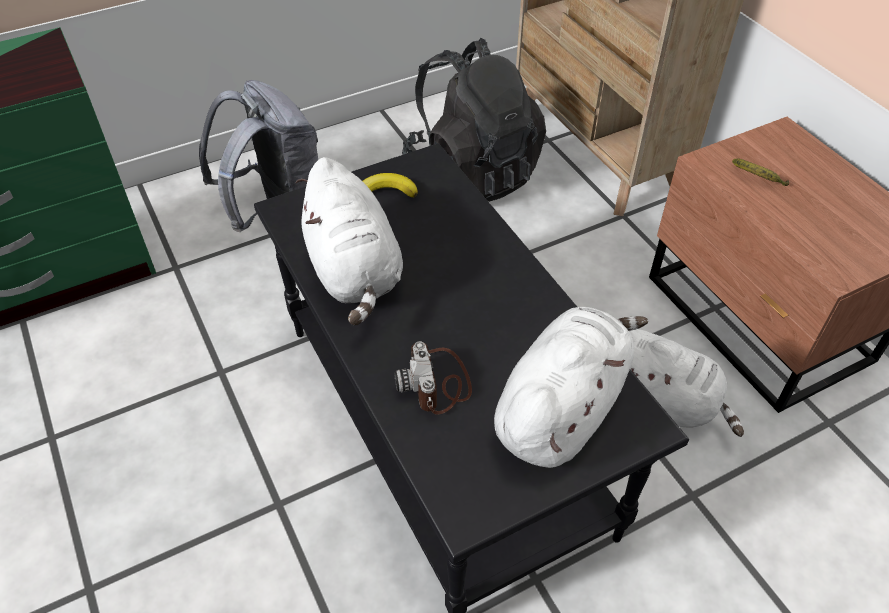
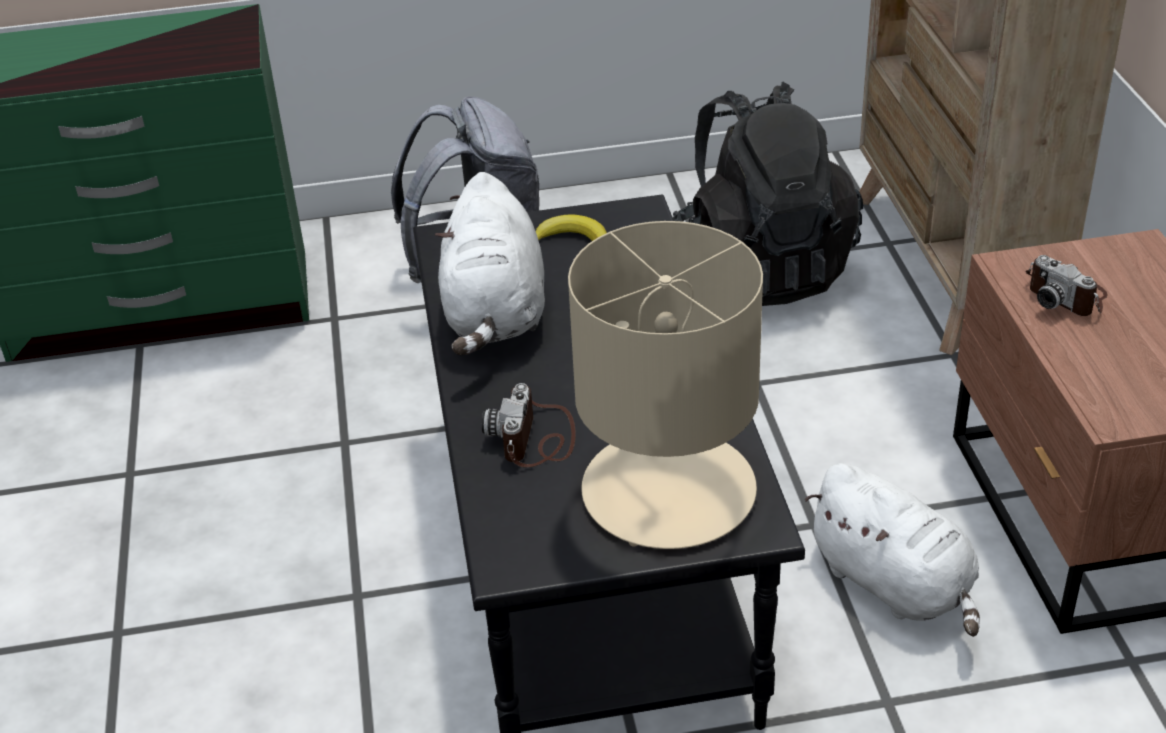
camera: 20 degrees right, 10 degrees down
(561, 408) = (667, 490): white plush toy -> beige table lamp
(757, 178) = (1066, 295): banana -> camera

